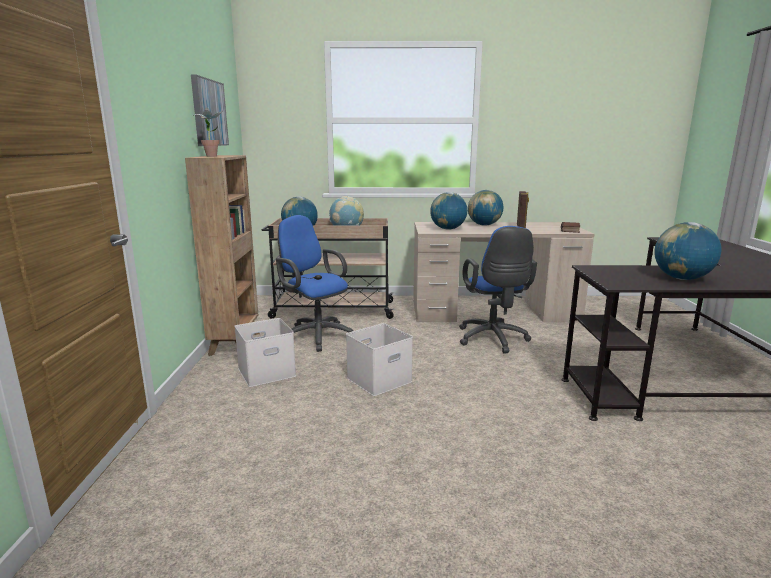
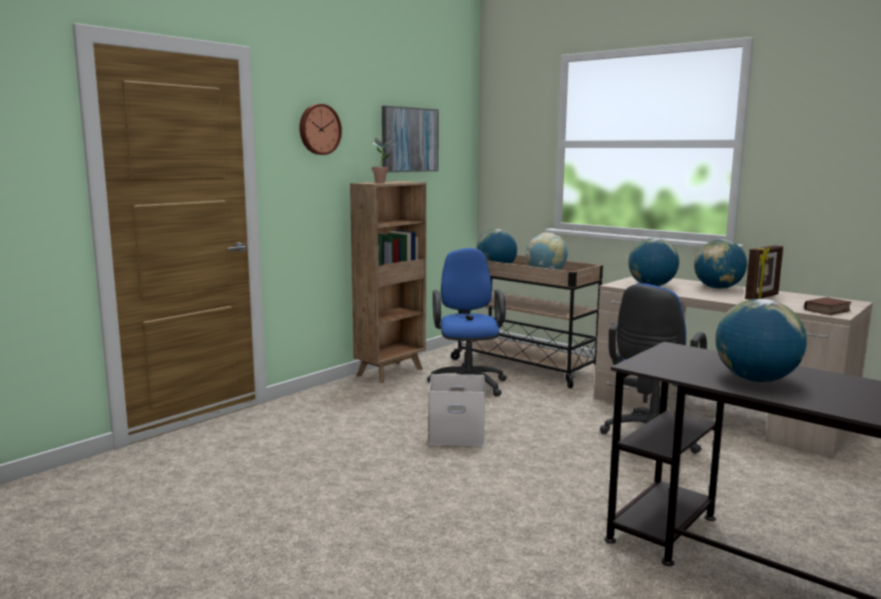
camera: 40 degrees right, 5 degrees down
(155, 95) = (319, 129): none -> wall clock
(266, 373) = (376, 400): white storage box -> none

